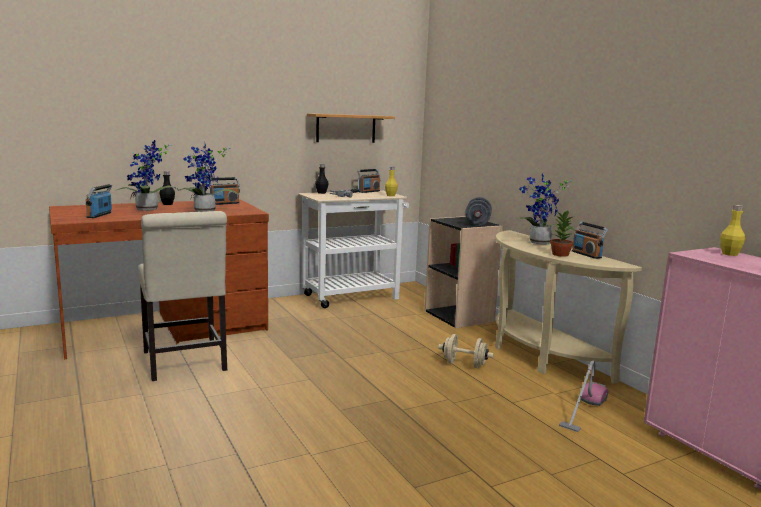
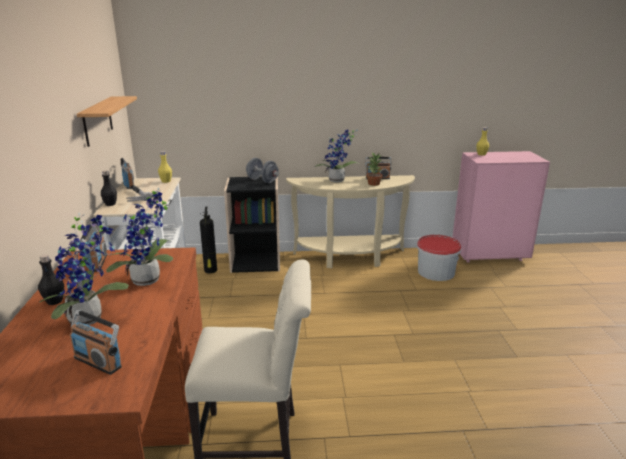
camera: 65 degrees left, 10 degrees up
(417, 304) = (210, 271): none -> fire extinguisher
(464, 364) = (350, 288): beige dumbbell -> none
(583, 411) = (436, 272): vacuum cleaner -> bucket

